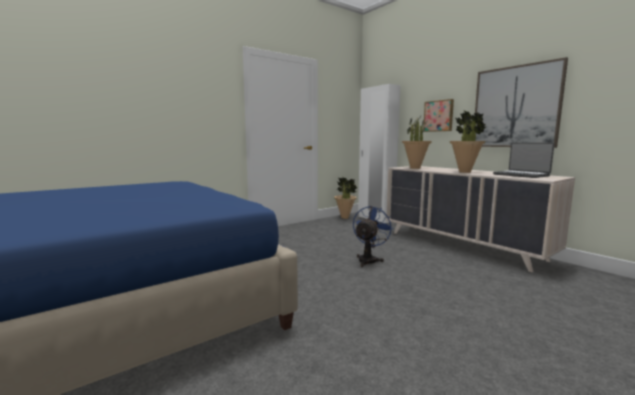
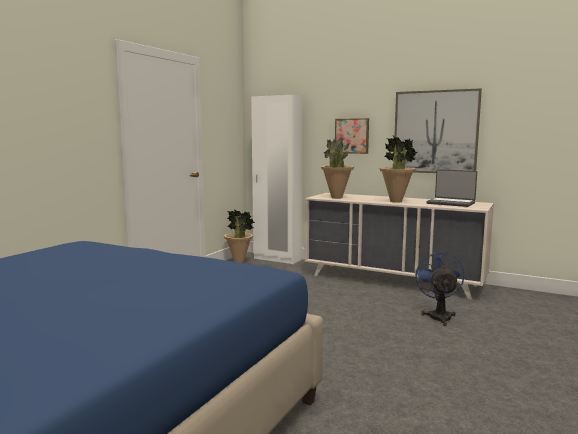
camera: 25 degrees left, 0 degrees up
(369, 260) = (318, 312): blue fan -> blue fan (438, 316)

